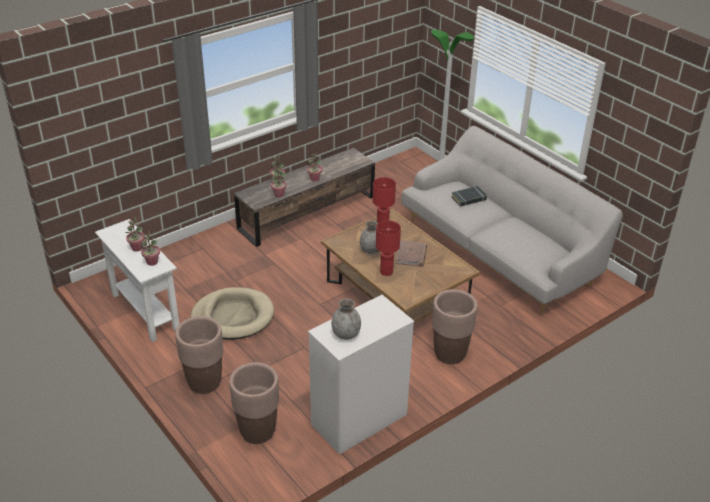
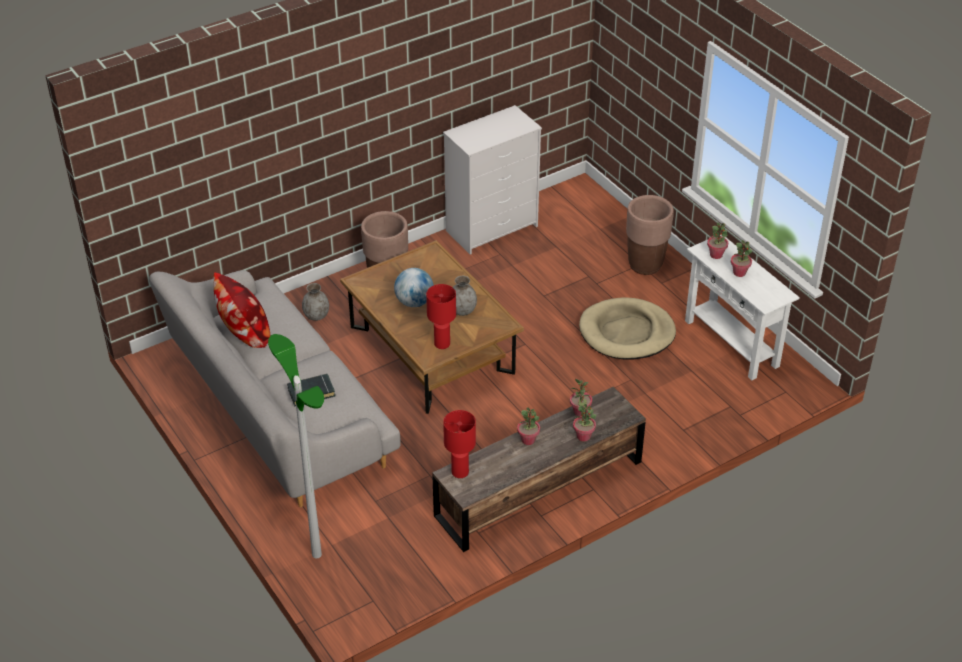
camera: 175 degrees left, 5 degrees up
(257, 432) = (587, 223): brown planter -> none
(346, 334) = (507, 122): grey vase -> grey vase (316, 316)
(386, 272) = (448, 282): red table lamp -> red table lamp (459, 472)
(411, 255) = (414, 302): brown book -> globe
(537, 234) = (244, 333): none -> pillow

